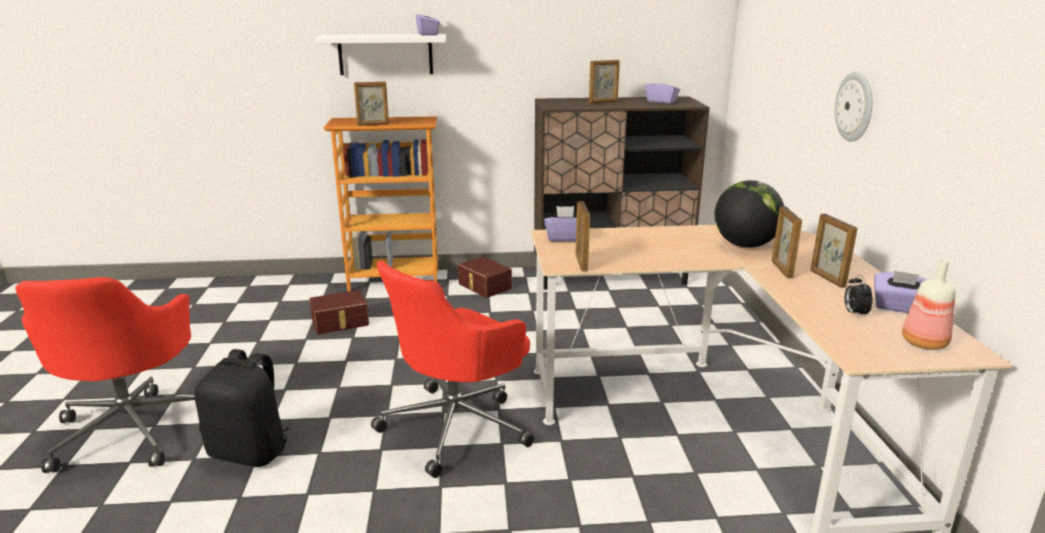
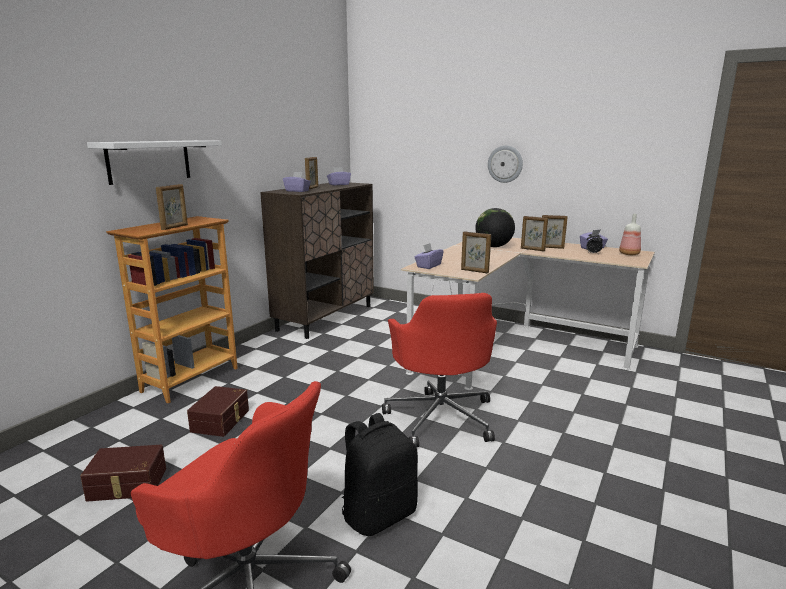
camera: 55 degrees left, 5 degrees down
(428, 34) = (194, 140): purple tissue box -> purple tissue box (297, 191)
(484, 286) = (267, 353): brown storage box -> brown storage box (127, 485)

